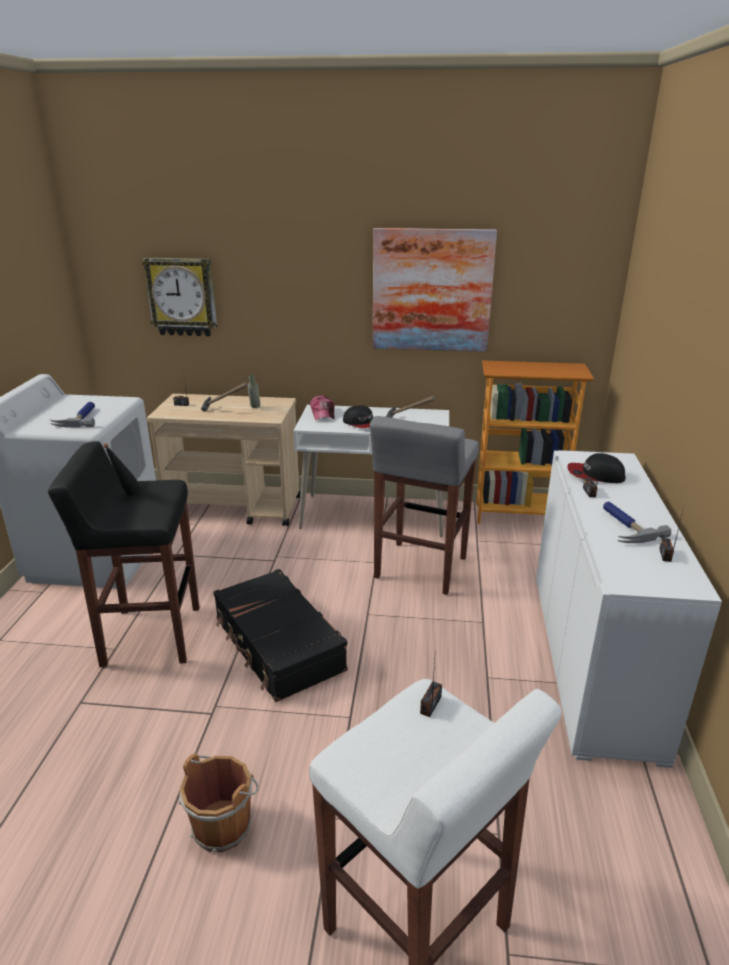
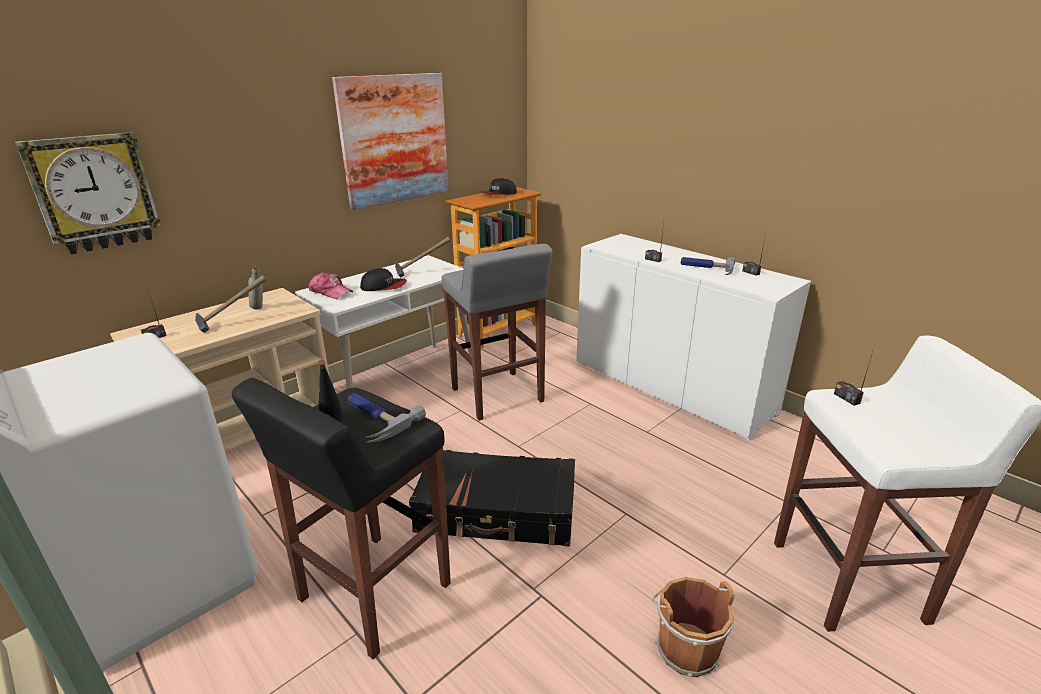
camera: 50 degrees left, 0 degrees up
(80, 418) = (122, 379): hammer -> hammer (374, 419)
(595, 475) = (633, 251): cap -> cap (499, 194)

